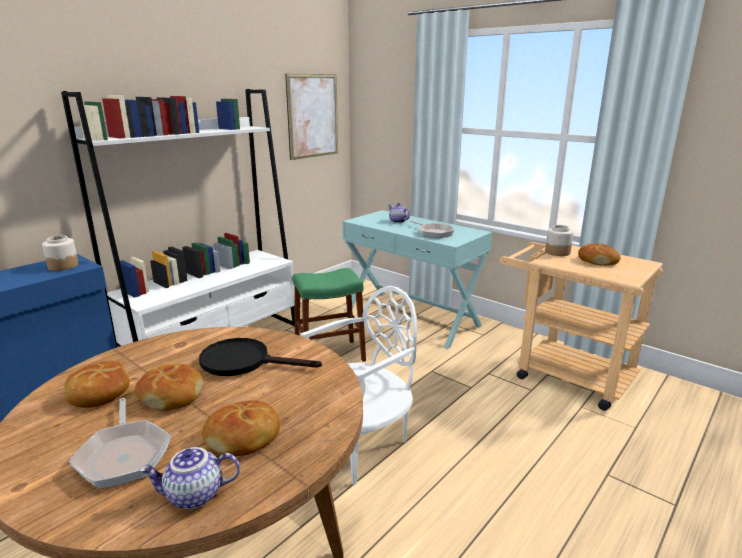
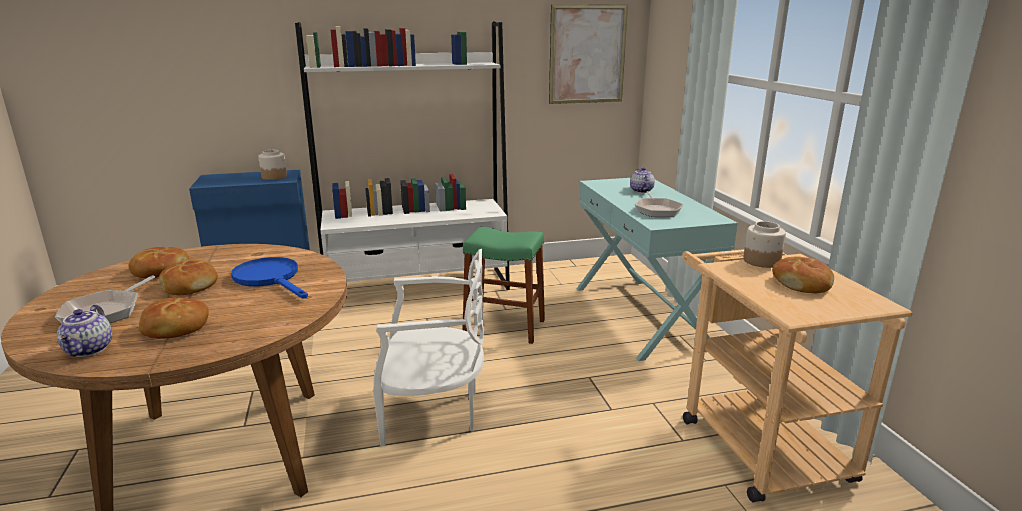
camera: 35 degrees right, 0 degrees up
(194, 496) = (90, 350): teapot -> teapot turned 120 degrees counterclockwise
(244, 362) = (271, 279): black frying pan -> blue frying pan

